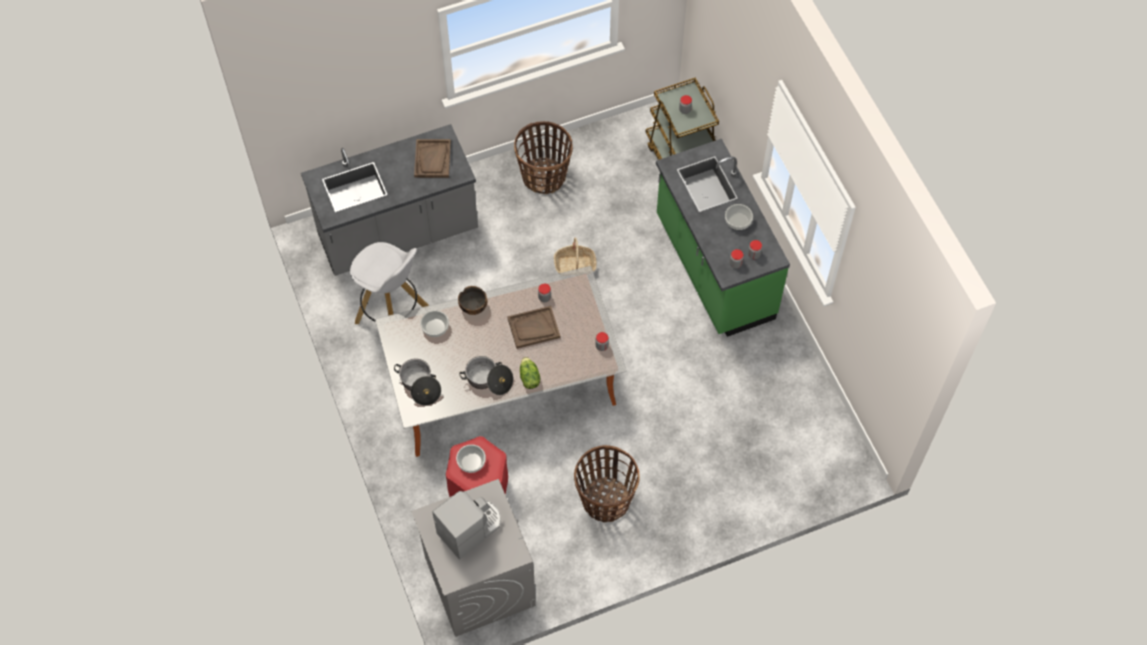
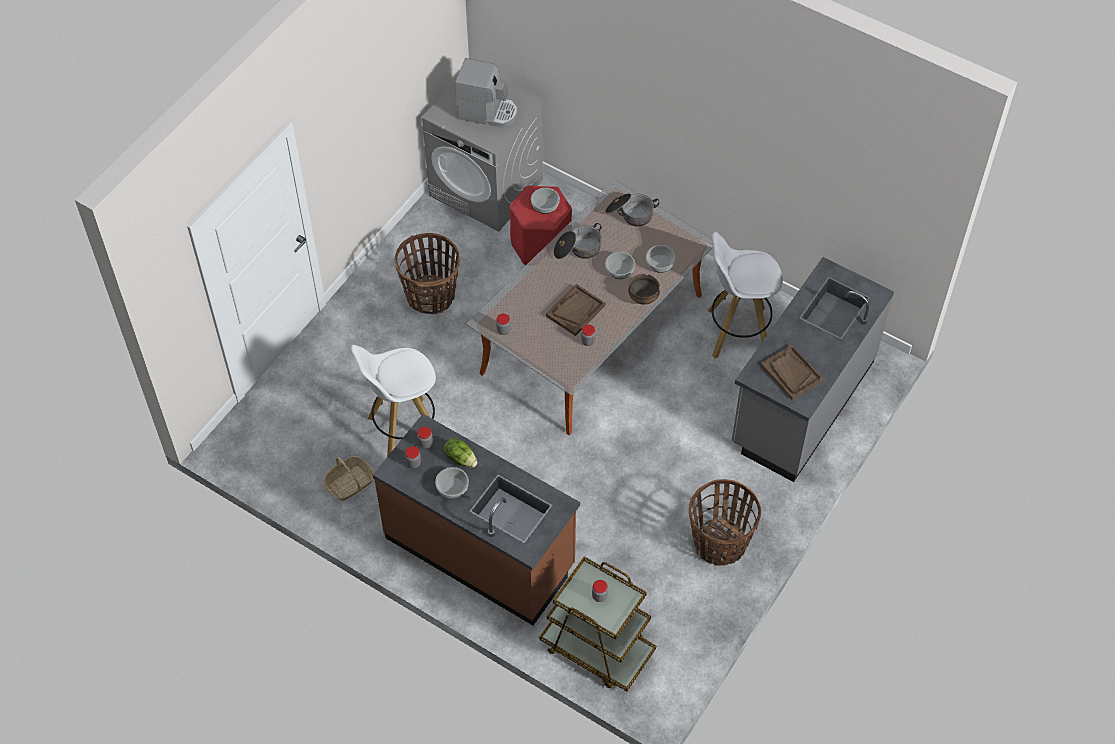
camera: 145 degrees right, 5 degrees down
(470, 528) = (488, 112): coffee machine -> coffee machine turned 90 degrees counterclockwise
(471, 341) = (619, 270): none -> bowl
(529, 378) = (545, 270): lettuce -> lettuce (461, 458)
(575, 265) = (615, 473): basket -> basket (350, 483)
(708, 392) = (403, 432): none -> white stool
(713, 269) = (480, 551): green counter -> brown counter

